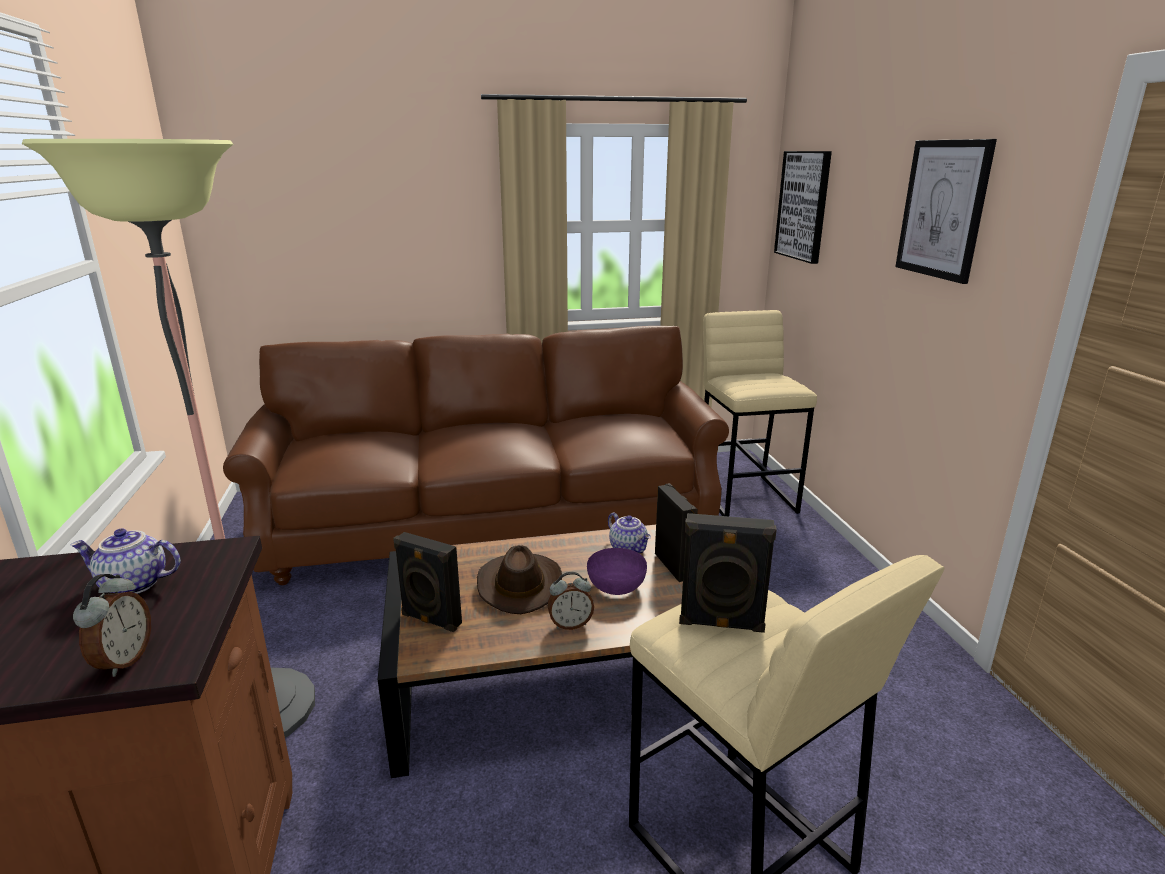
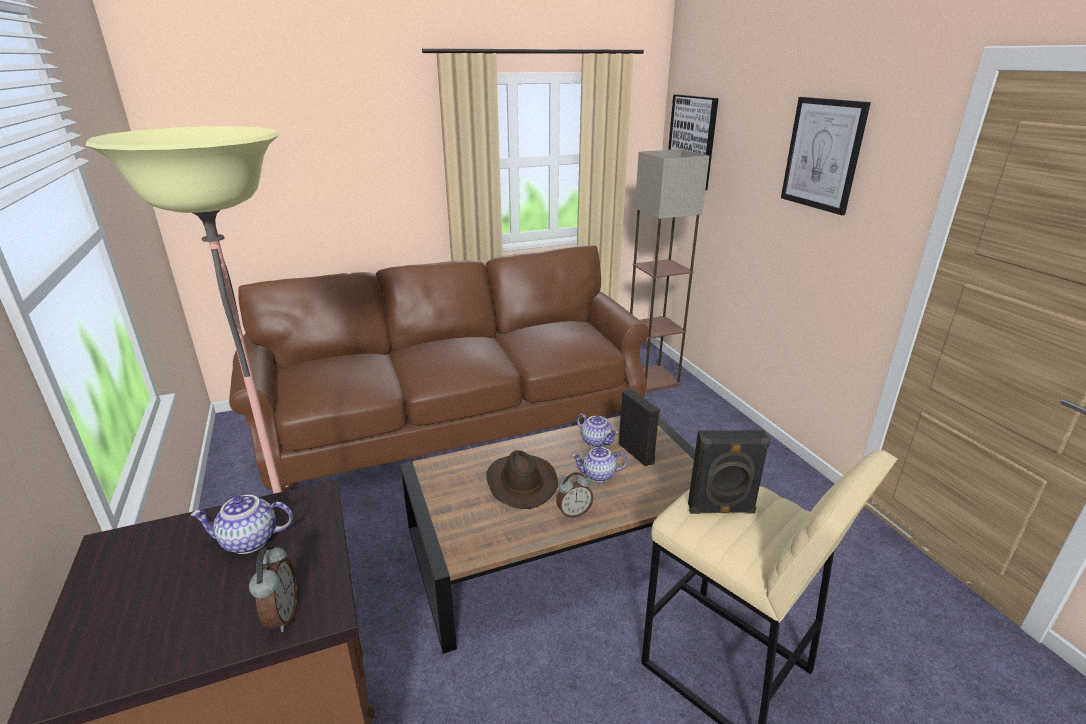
camera: 10 degrees left, 5 degrees up
(430, 620) = (459, 523): black speaker -> none
(616, 586) = (598, 475): purple bowl -> teapot
(744, 495) = (652, 379): beige stool -> floor lamp

